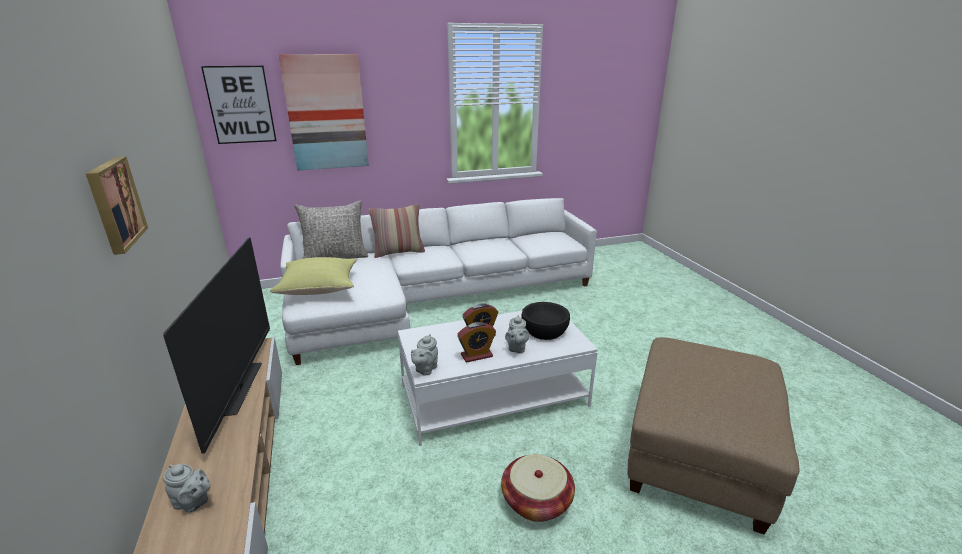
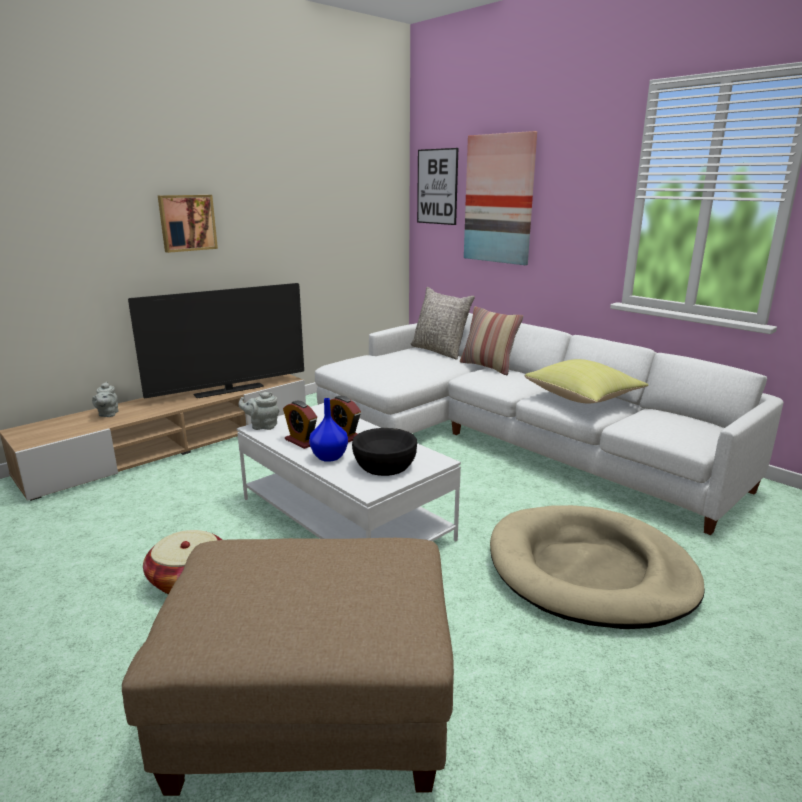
camera: 65 degrees right, 5 degrees down
(320, 288) = (369, 361): yellow pillow -> yellow pillow (584, 398)
(516, 348) = (330, 457): grey teapot -> blue vase
(603, 327) = (590, 571): none -> beige dog bed

